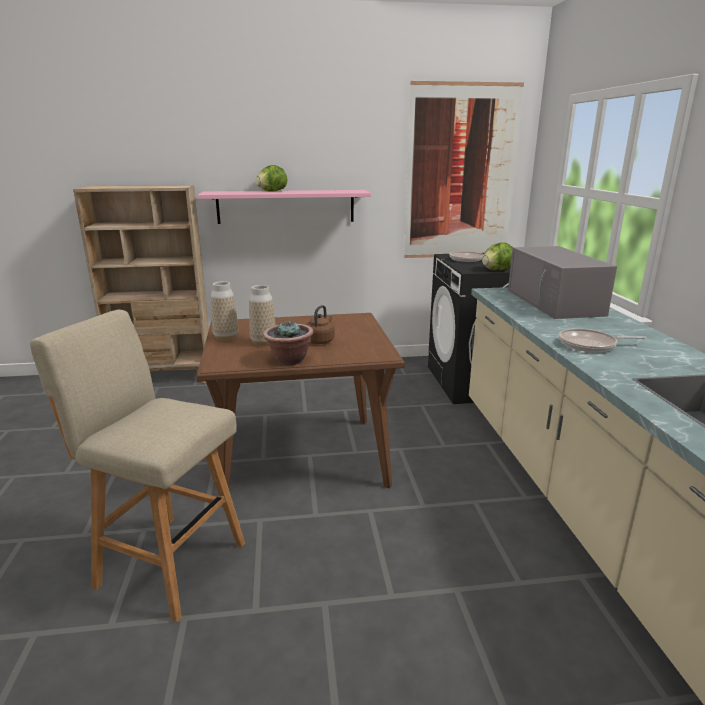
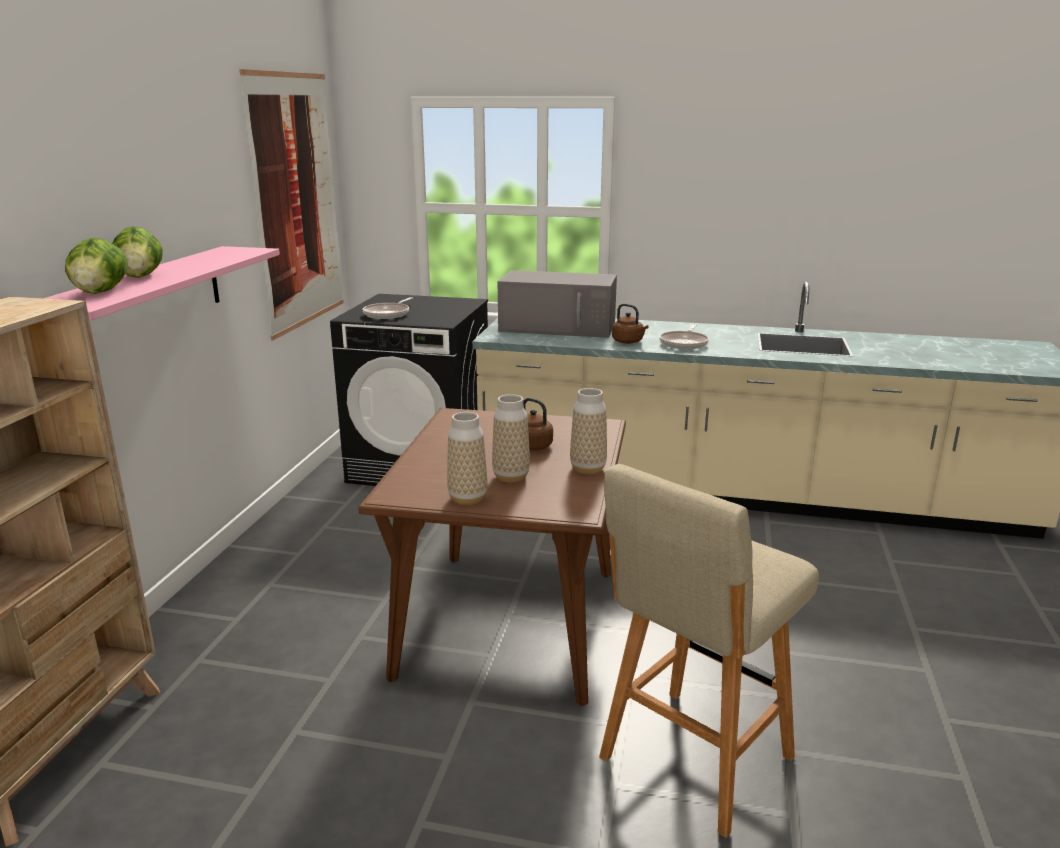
camera: 70 degrees left, 0 degrees up
(289, 360) = (588, 469): potted plant -> vase
(497, 270) = (456, 314): lettuce -> lettuce (100, 292)
(554, 326) = (629, 342): none -> brown kettle

